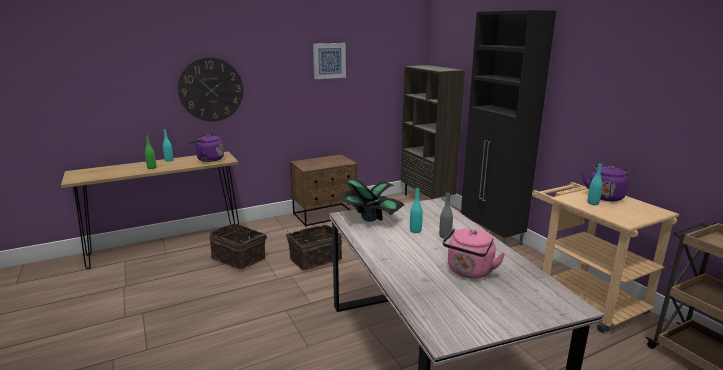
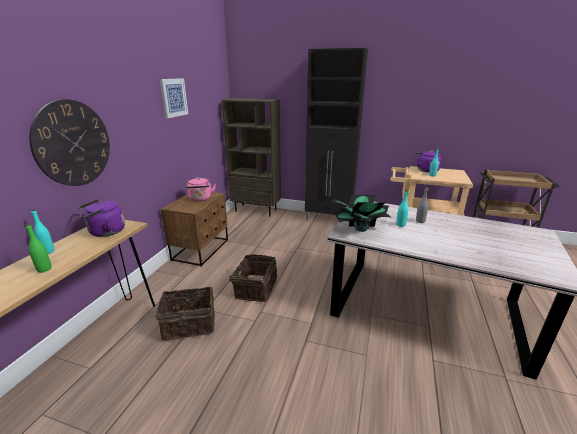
camera: 45 degrees left, 5 degrees up
(469, 272) = (479, 236): pink kettle -> pink kettle (200, 199)

